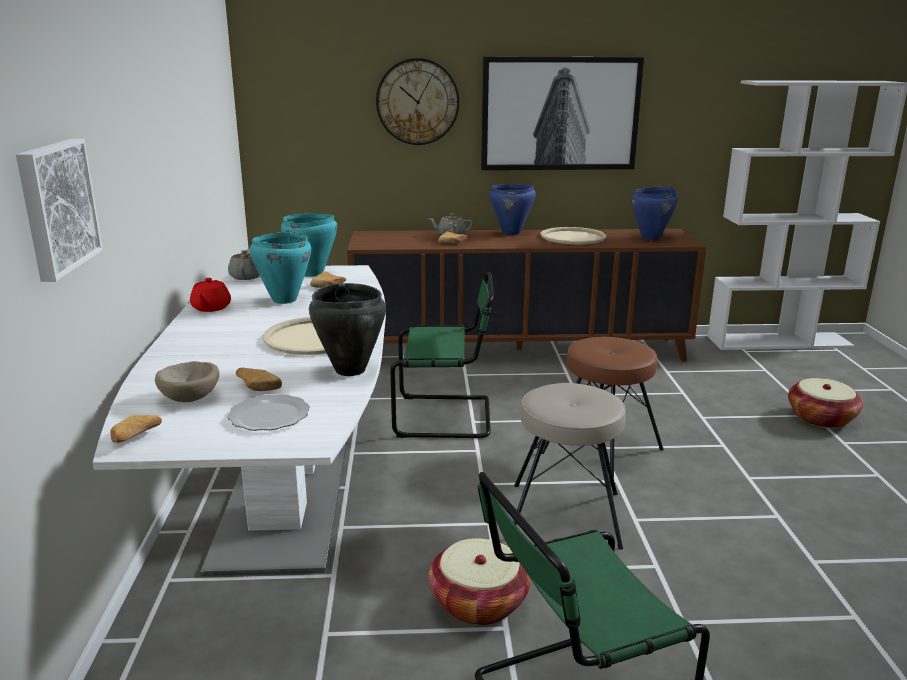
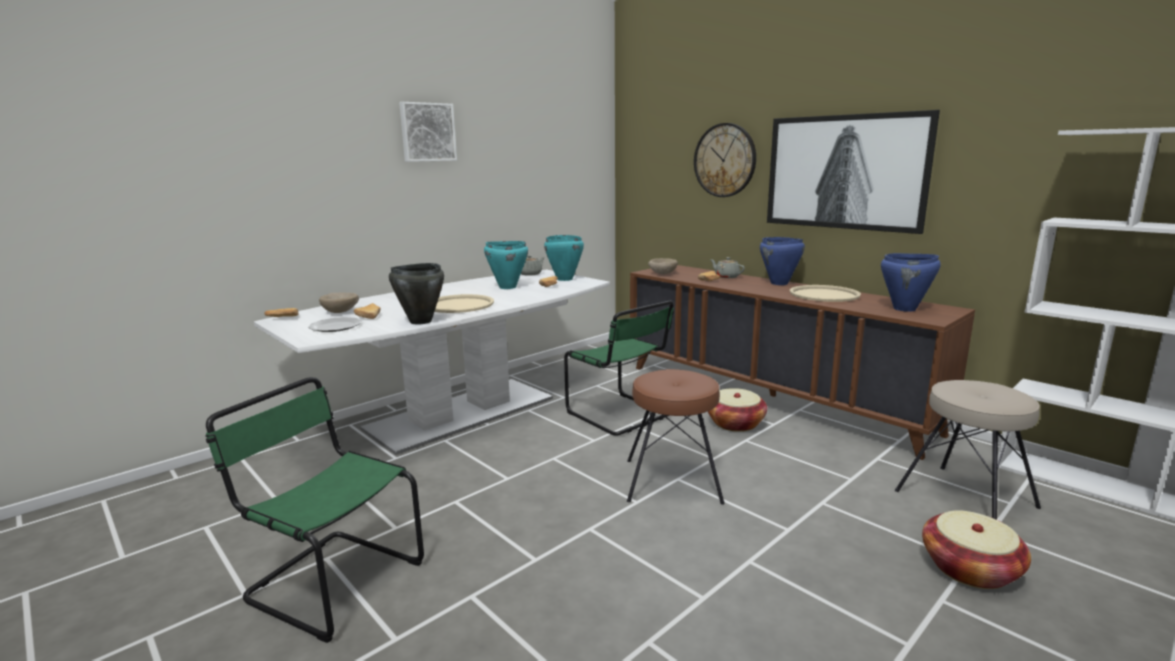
camera: 50 degrees right, 5 degrees down
(56, 207) = (294, 192): picture -> picture (427, 132)
(211, 308) = (468, 283): red teapot -> none
(385, 244) = (662, 274): none -> beige bowl
(478, 602) = (413, 508): basket -> basket (735, 423)
(565, 516) = (554, 500): beige stool -> beige stool (965, 499)

